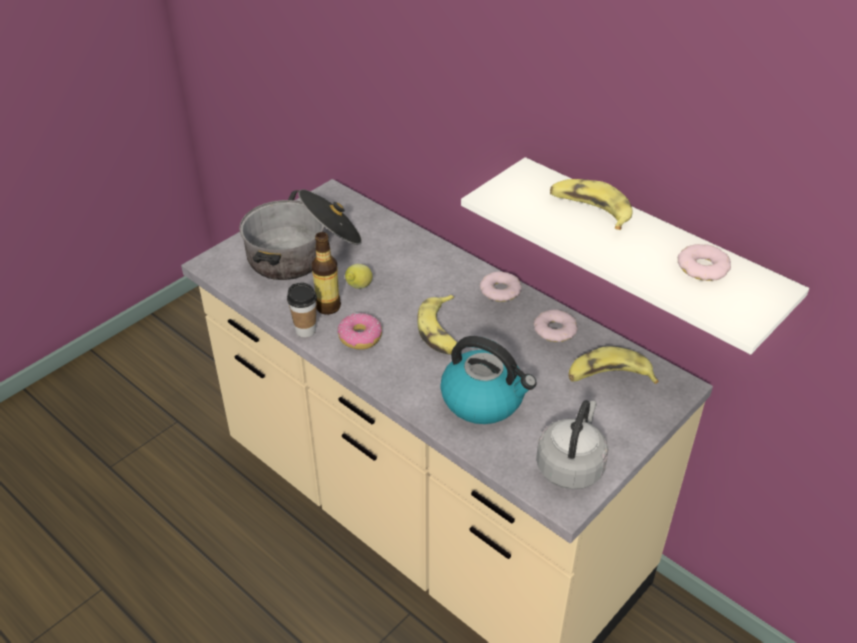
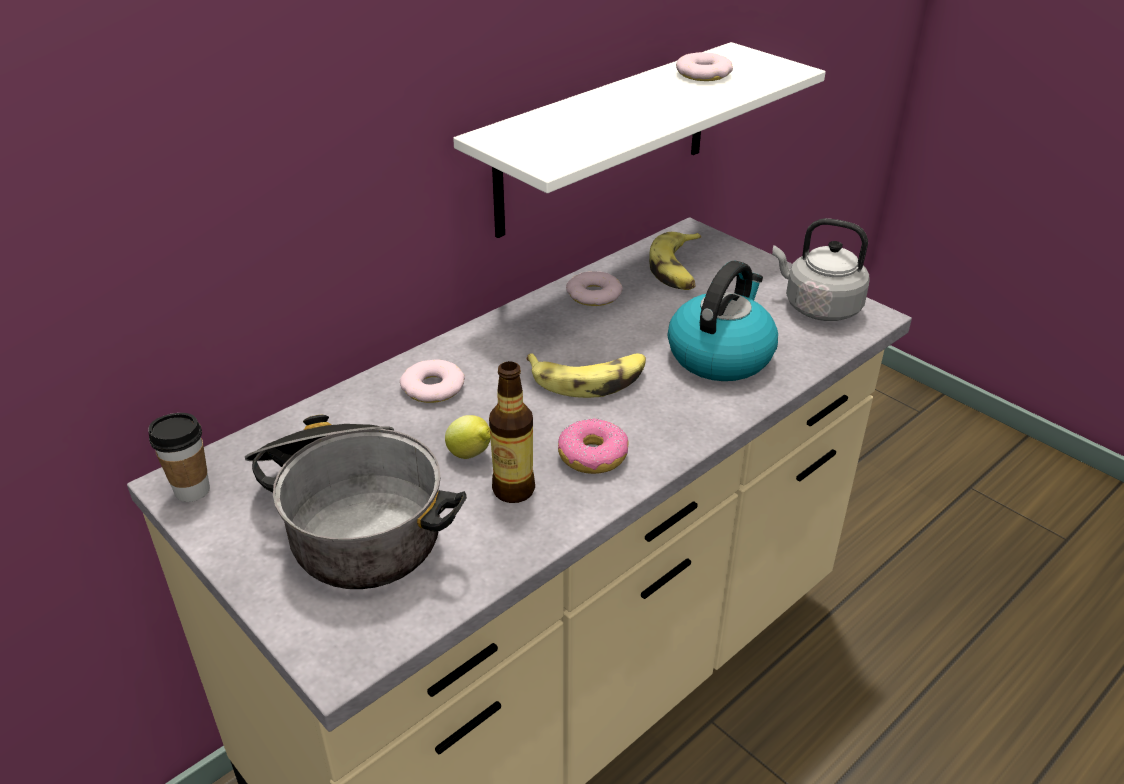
camera: 85 degrees left, 5 degrees down
(305, 330) = (569, 516): cup -> cup (192, 490)
(500, 290) = (508, 326): donut -> donut (432, 387)
(590, 210) = (591, 111): banana -> none

